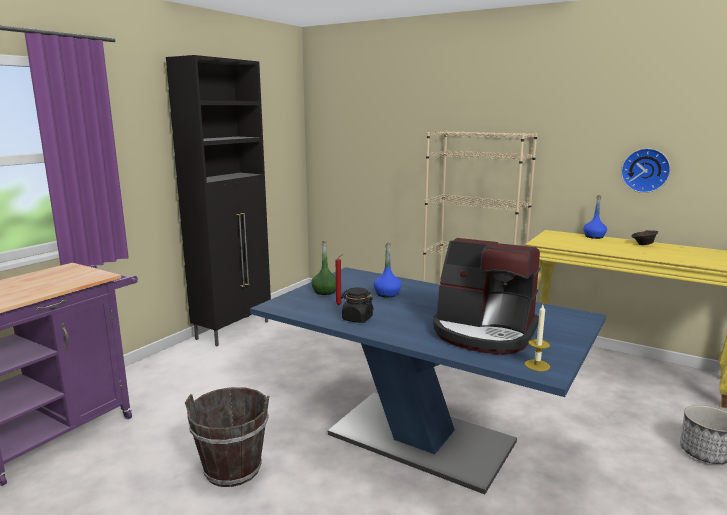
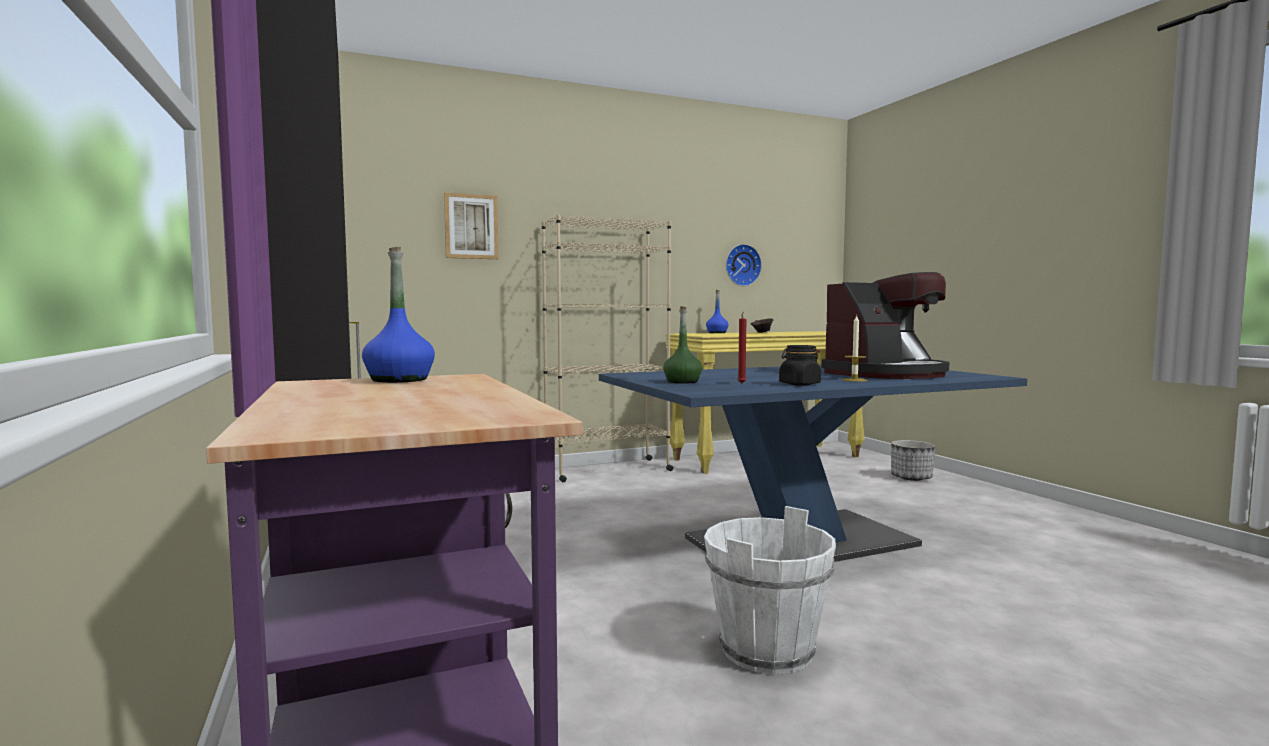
camera: 55 degrees left, 10 degrees down
(233, 469) = (766, 650): brown bucket -> white bucket
(387, 294) = (732, 375): blue bottle -> blue bottle (399, 380)
(399, 135) = (471, 226): none -> picture
(537, 365) = (975, 376): candle -> candle (854, 380)

